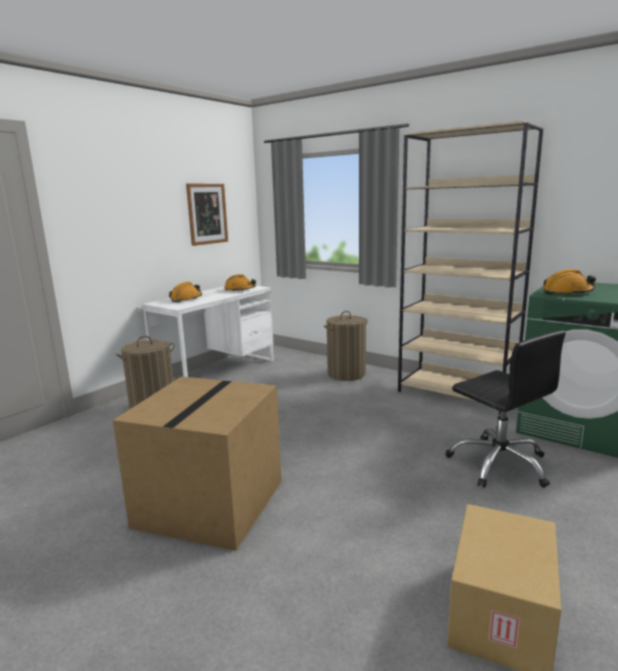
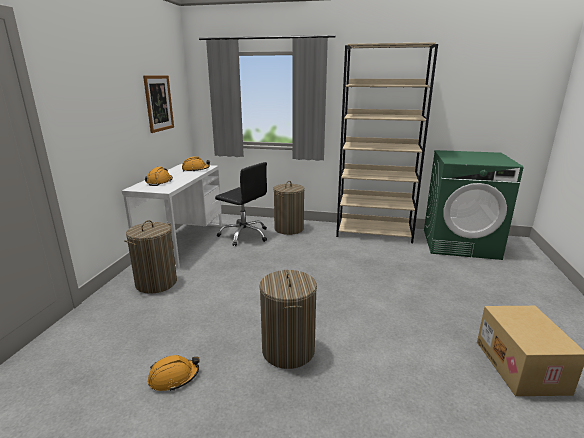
camera: 25 degrees left, 5 degrees up
(211, 504) = (288, 350): cardboard box -> laundry basket
(499, 464) = (440, 275): black office chair -> black office chair (244, 235)
(567, 292) = (461, 159): orange hard hat -> orange hard hat (174, 377)

